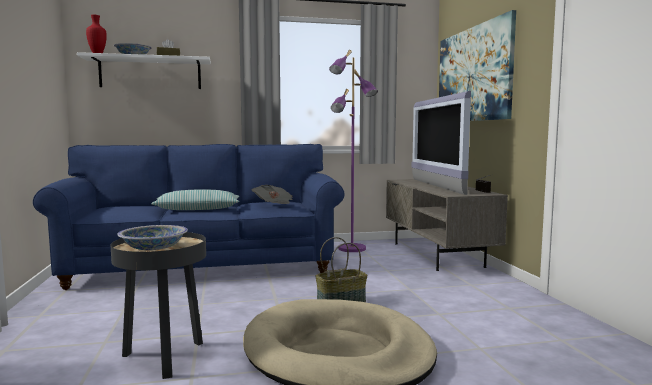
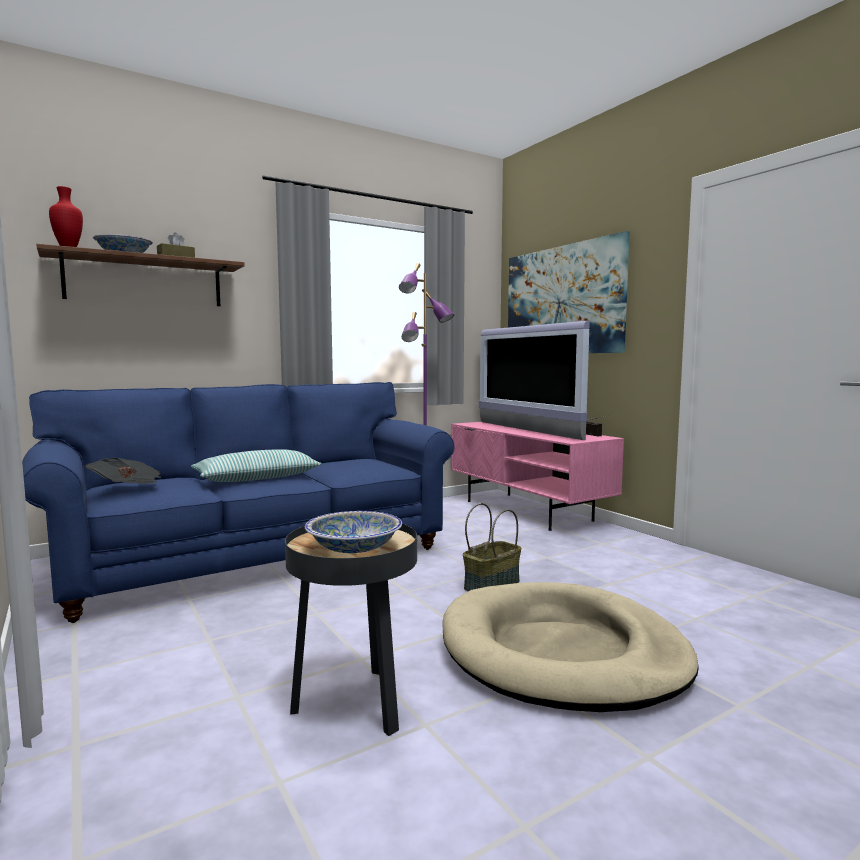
camera: 20 degrees left, 0 degrees up
(150, 74) = (145, 282): white shelf -> brown shelf
(274, 206) = (363, 467): newspaper -> newspaper (129, 490)
(437, 255) = (528, 511): grey tv stand -> pink tv stand

